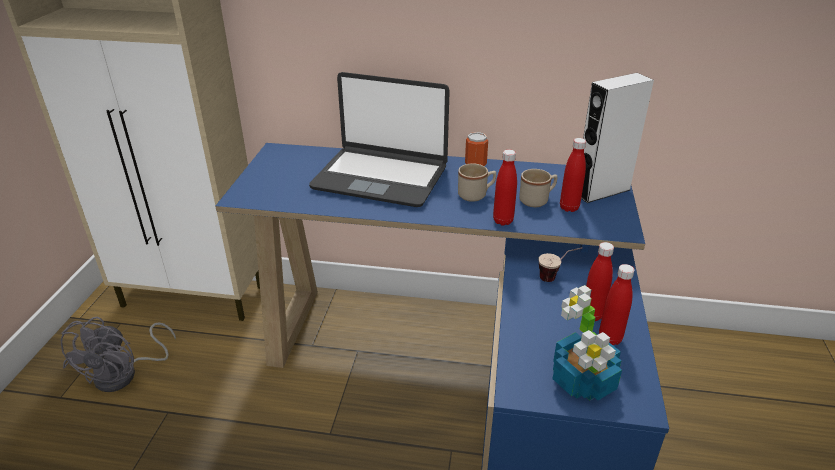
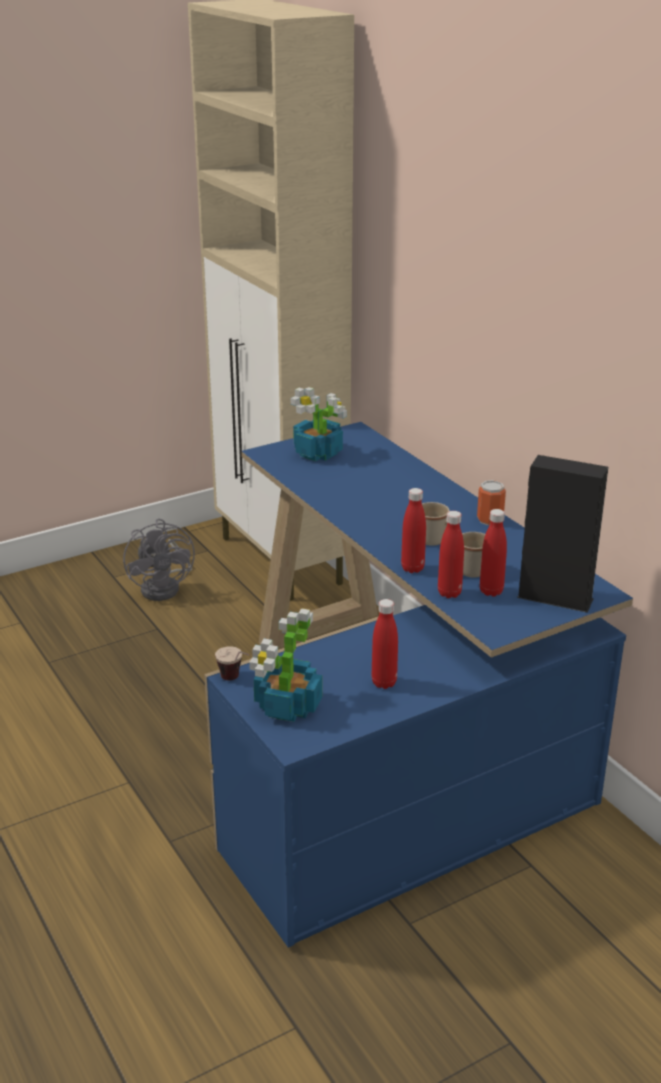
camera: 50 degrees right, 5 degrees down
(125, 374) = (165, 587): grey fan -> grey fan turned 75 degrees counterclockwise
(281, 177) = (319, 452): none -> potted plant
(381, 177) = (390, 489): laptop -> none
(556, 278) = (413, 646): cup -> cup (236, 681)
(601, 191) = (555, 598): white speaker -> black speaker
(610, 339) = (362, 702): red bottle -> red bottle (449, 593)

